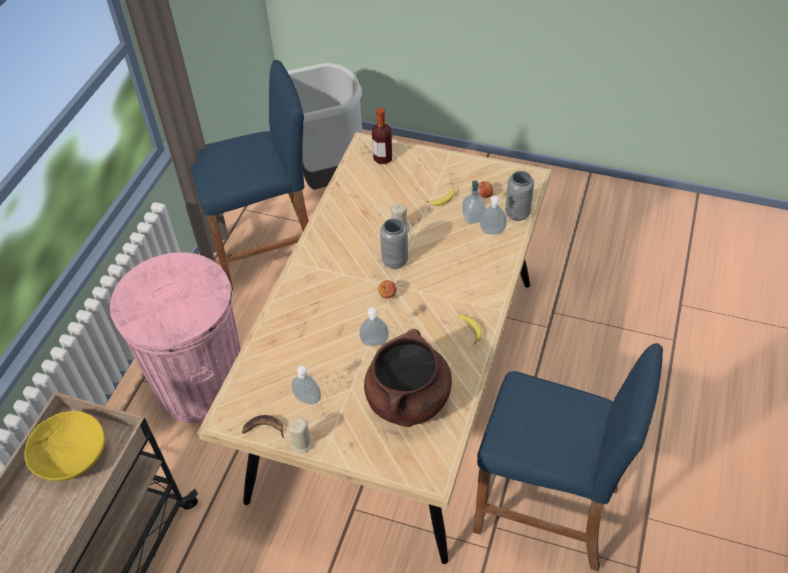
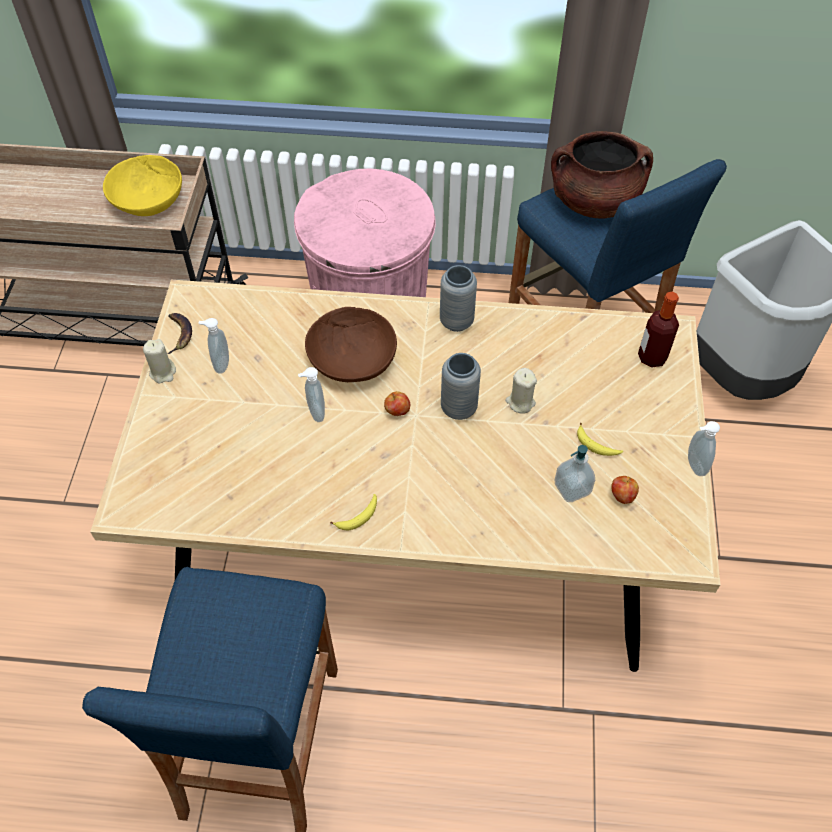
camera: 75 degrees right, 5 degrees up
(332, 315) = (352, 360): none -> brown bowl
(408, 400) = (233, 464): brown cooking pot -> brown cooking pot (594, 202)
(492, 233) = (548, 518): soap dispenser -> soap dispenser (693, 465)
(517, 214) = (599, 547): grey vase -> grey vase (456, 321)

